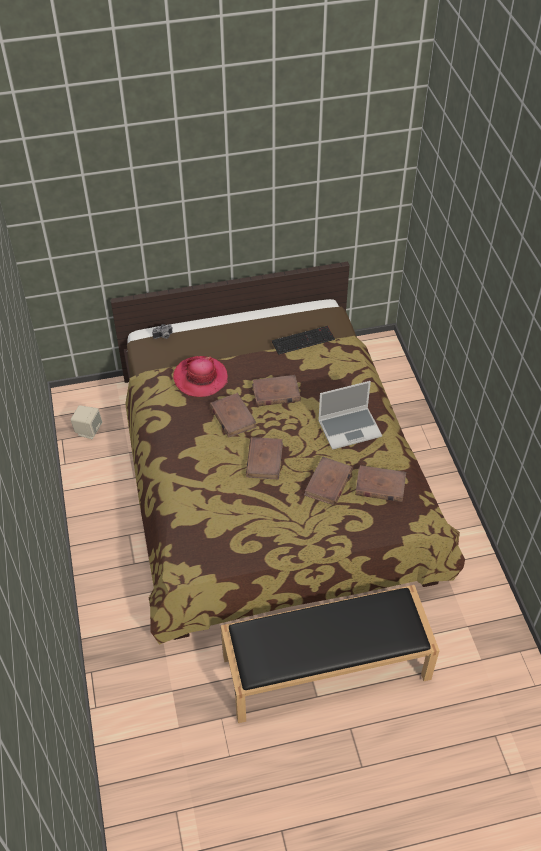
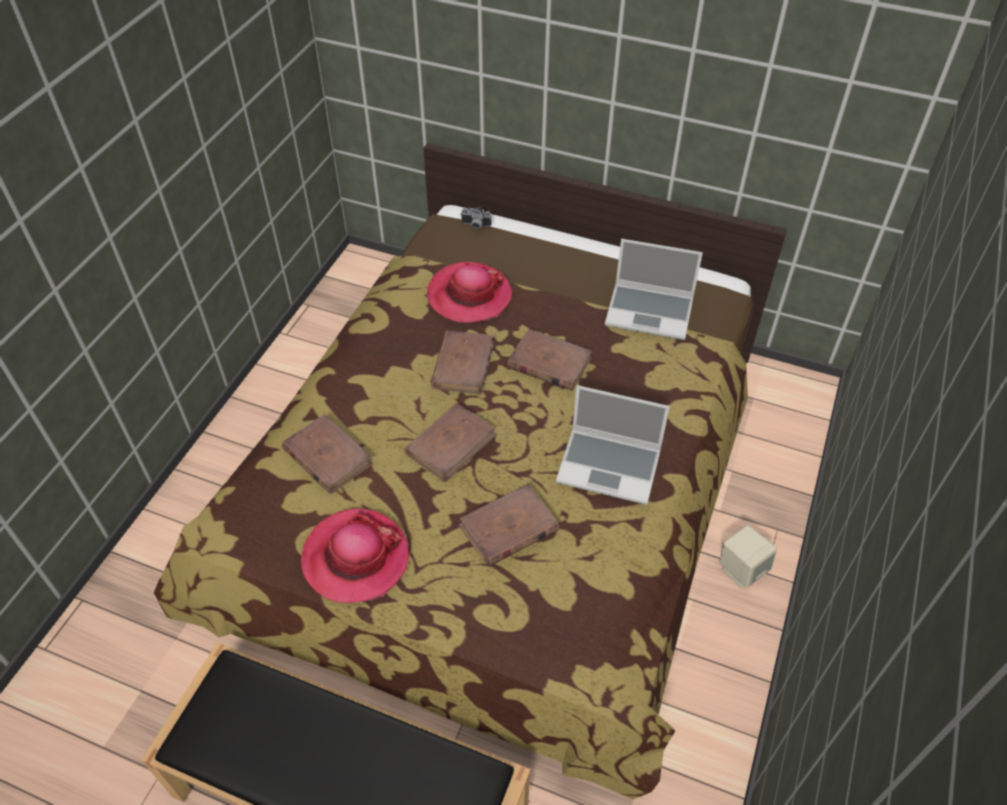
camera: 35 degrees right, 0 degrees up
(88, 430) = (345, 310): beige speaker -> beige speaker (742, 569)
(269, 538) = (355, 558): none -> hat
(303, 339) = (650, 312): keyboard -> laptop
(380, 486) = (581, 578): brown book -> brown book (327, 456)

